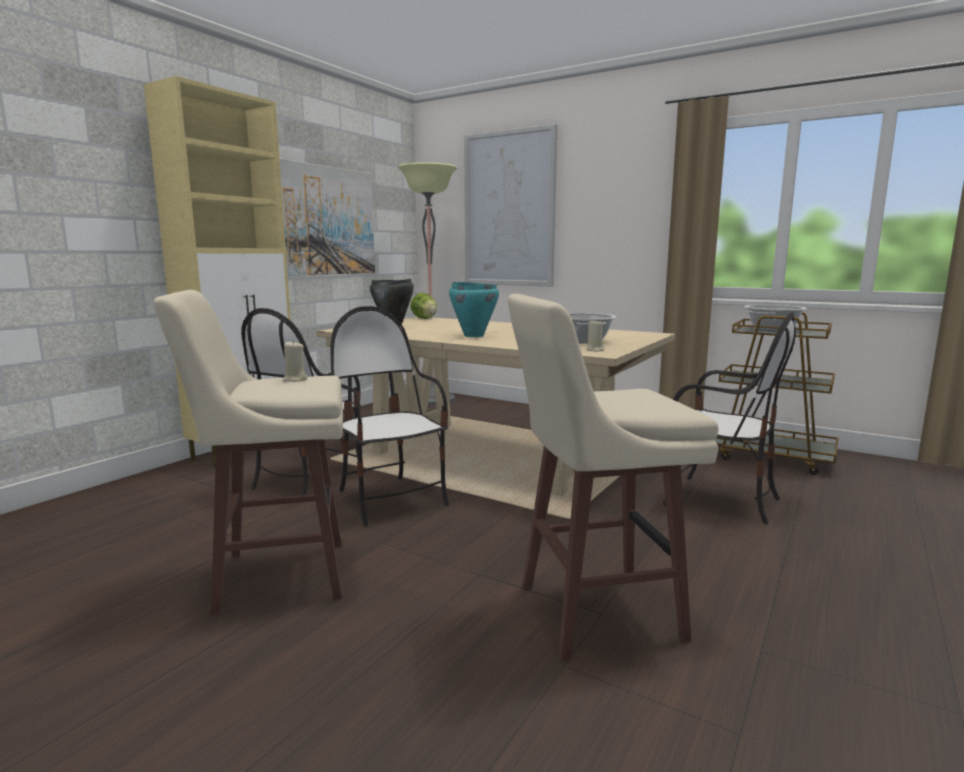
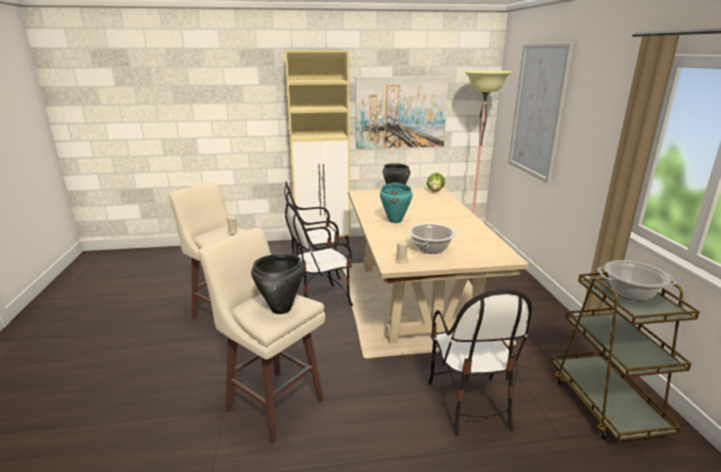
camera: 50 degrees right, 10 degrees up
(390, 499) = (320, 300): chair -> chair turned 135 degrees counterclockwise
(647, 398) = (281, 309): none -> black cooking pot

